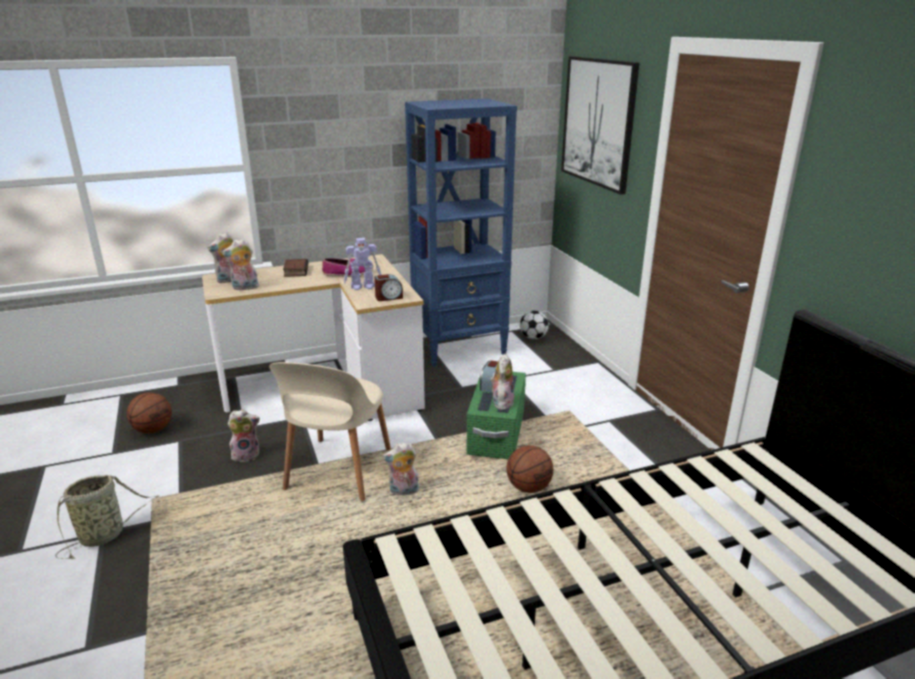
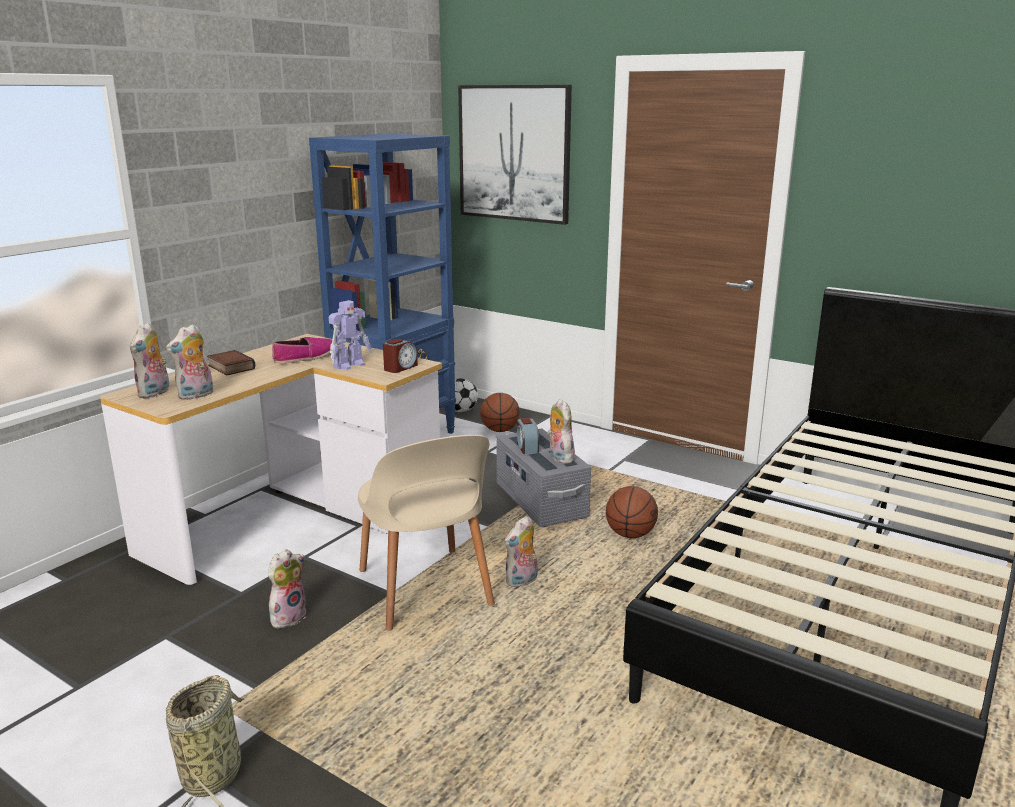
camera: 35 degrees left, 5 degrees down
(153, 429) = (104, 639): basketball -> basketball (499, 430)
(496, 434) = (540, 502): green storage box -> grey storage box

